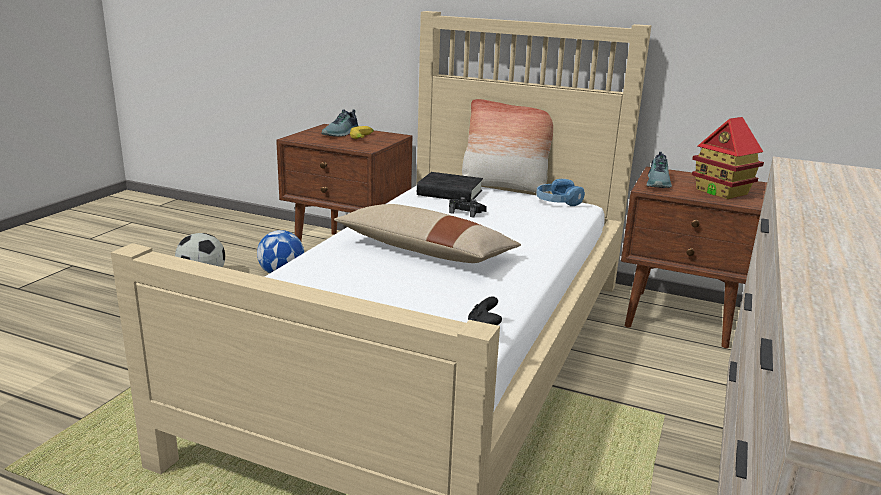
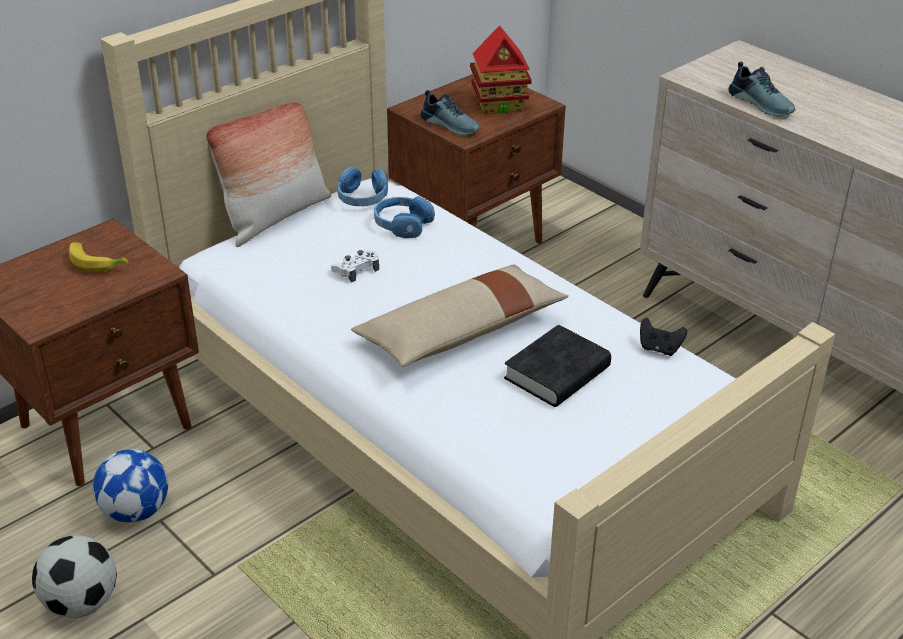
camera: 65 degrees left, 15 degrees up
(342, 134) = (52, 276): shoe -> shoe (762, 103)
(449, 193) = (277, 261): black book -> black book (557, 373)
(466, 212) = (356, 270): black game controller -> white game controller
(541, 216) = (402, 225): none -> blue headphones

